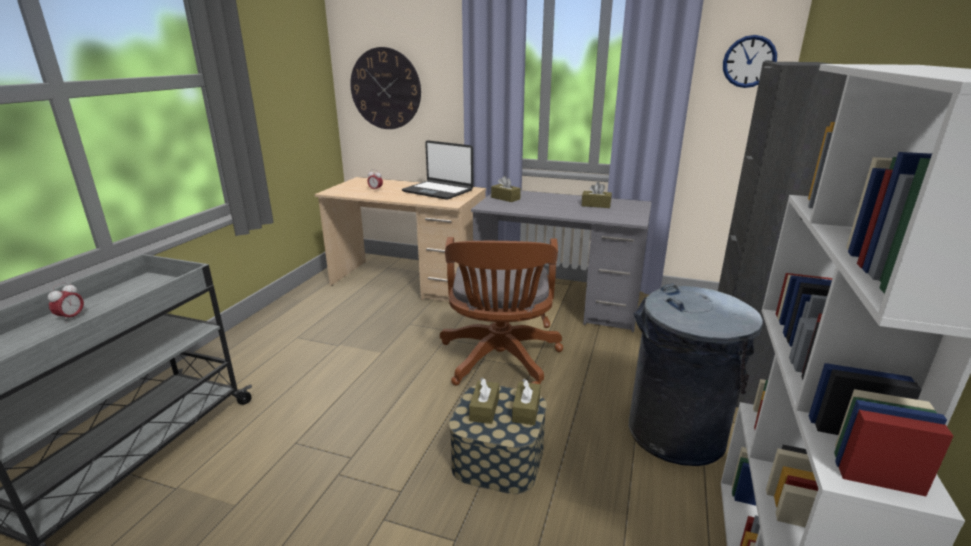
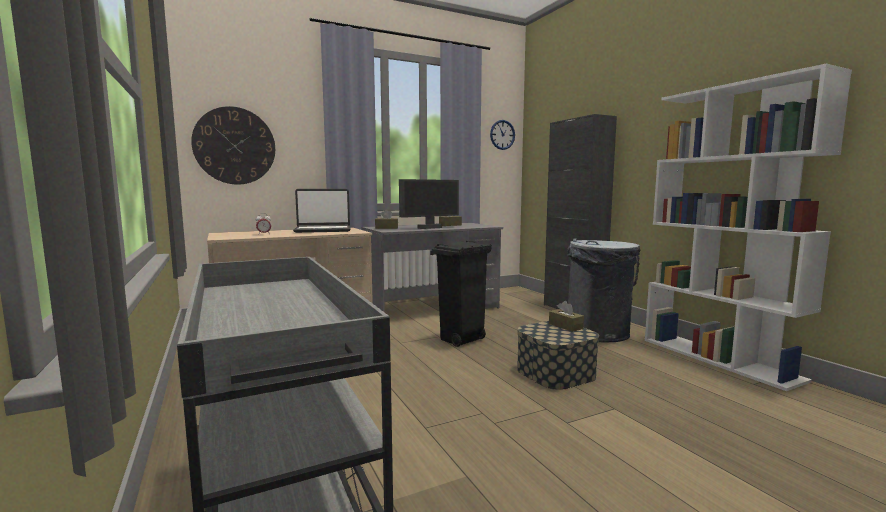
camera: 45 degrees left, 15 degrees down
(71, 318) = (248, 312): alarm clock -> none
(484, 409) = (548, 332): brown tissue box -> none
(499, 362) = (461, 340): brown office chair -> black trash can
(547, 208) = (429, 228): none -> monitor

